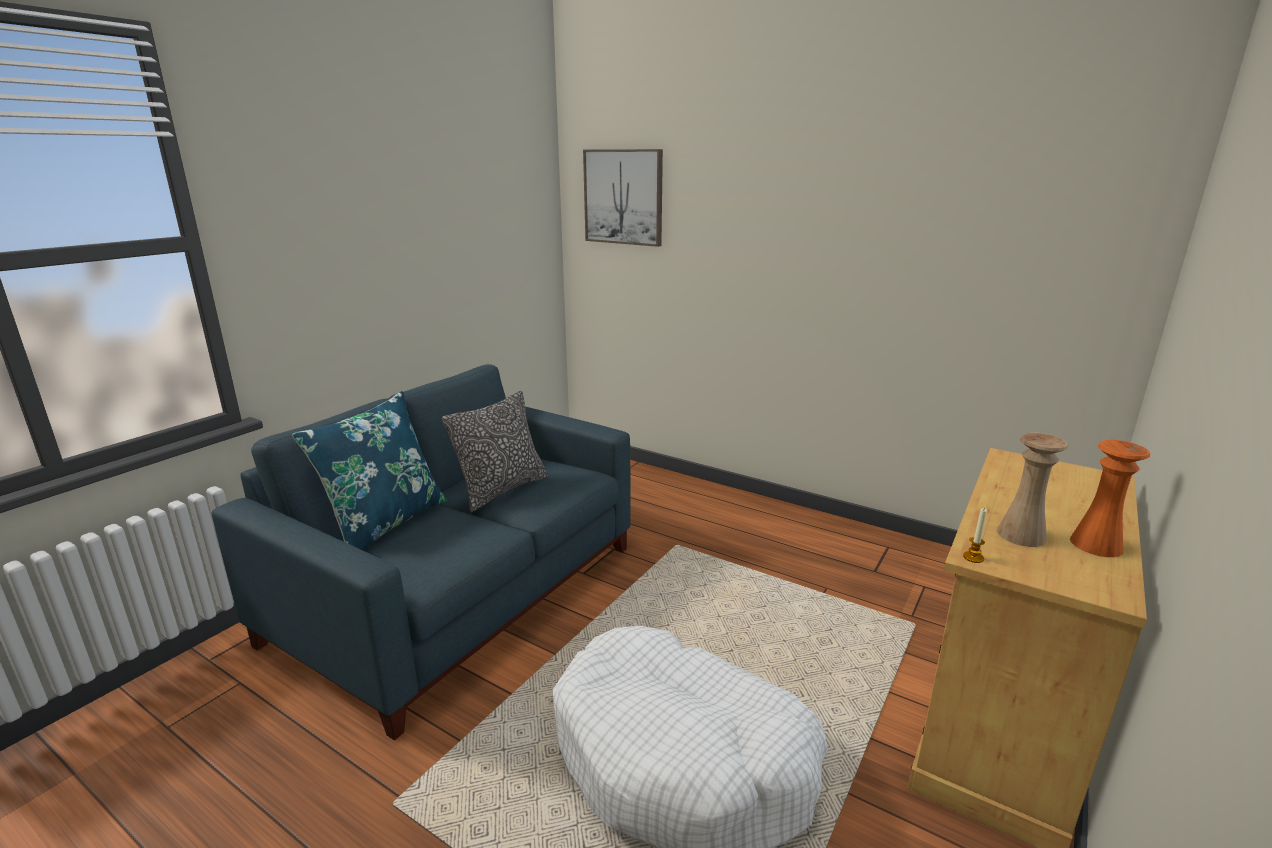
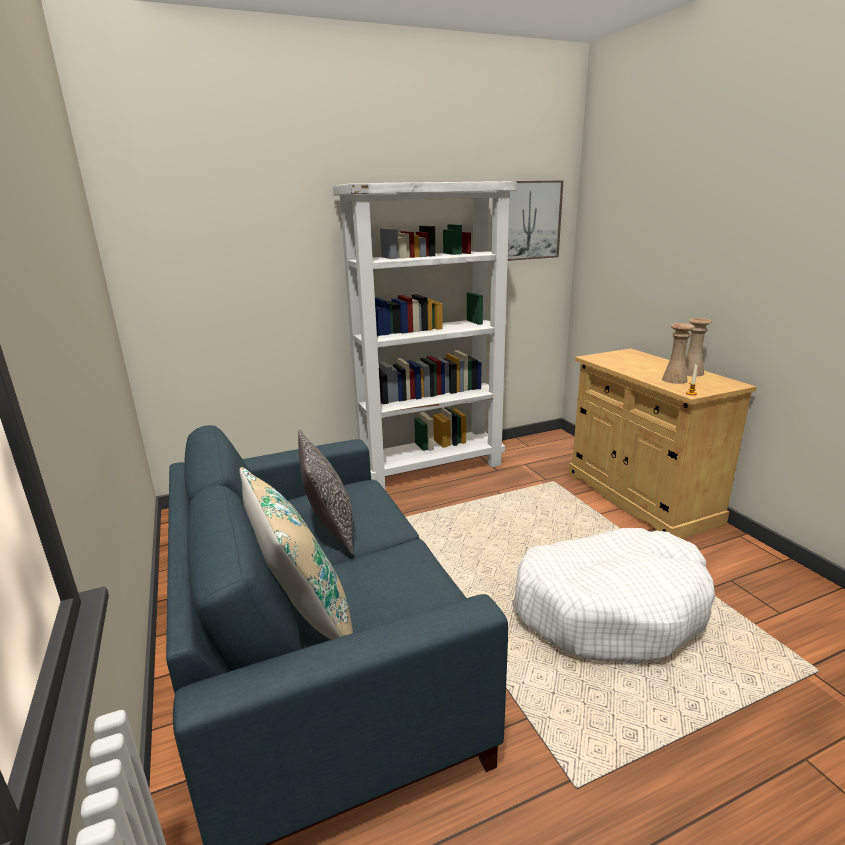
camera: 55 degrees left, 0 degrees up
(385, 523) = (303, 615): blue pillow -> beige pillow
(623, 197) = (192, 234): picture -> picture (527, 220)
(808, 527) = (432, 468): none -> white bookcase
(1096, 544) = (691, 373): orange vase -> beige vase

